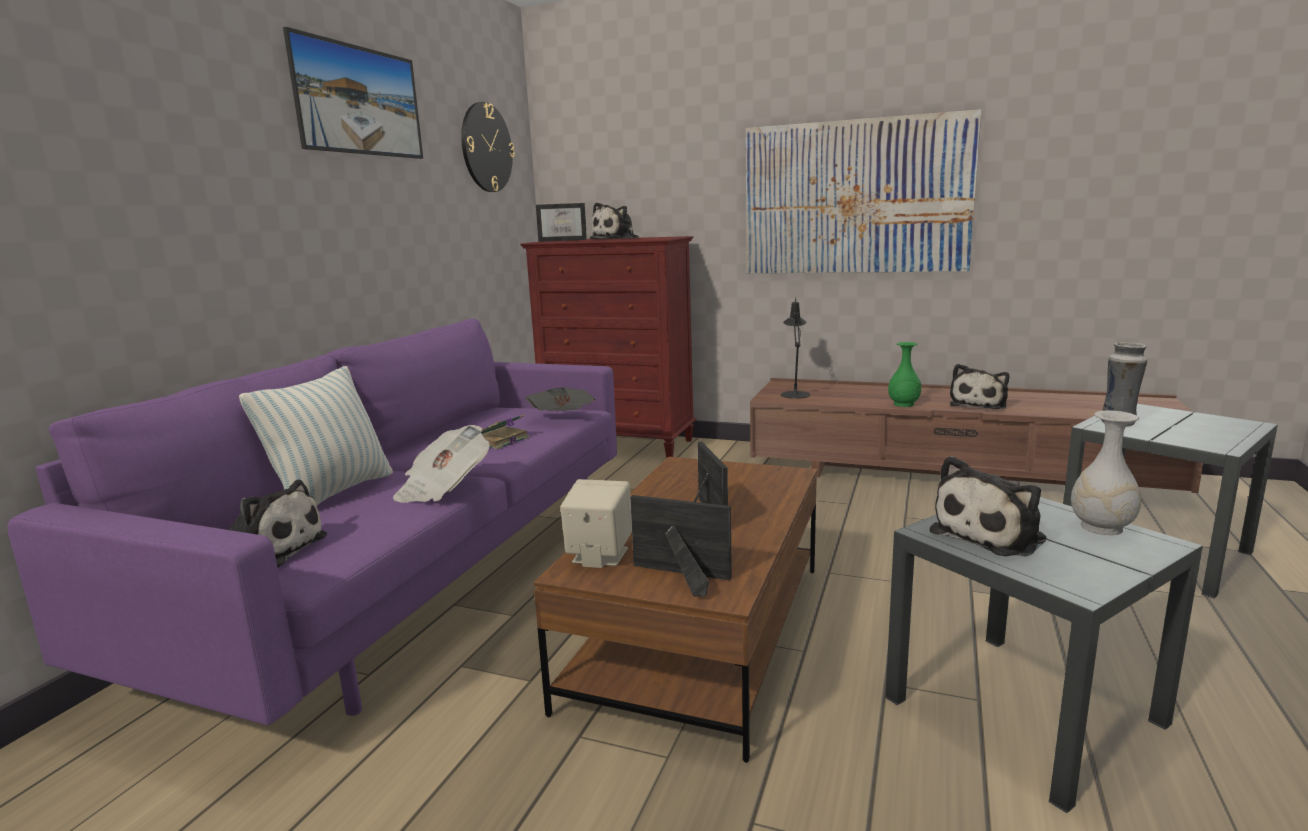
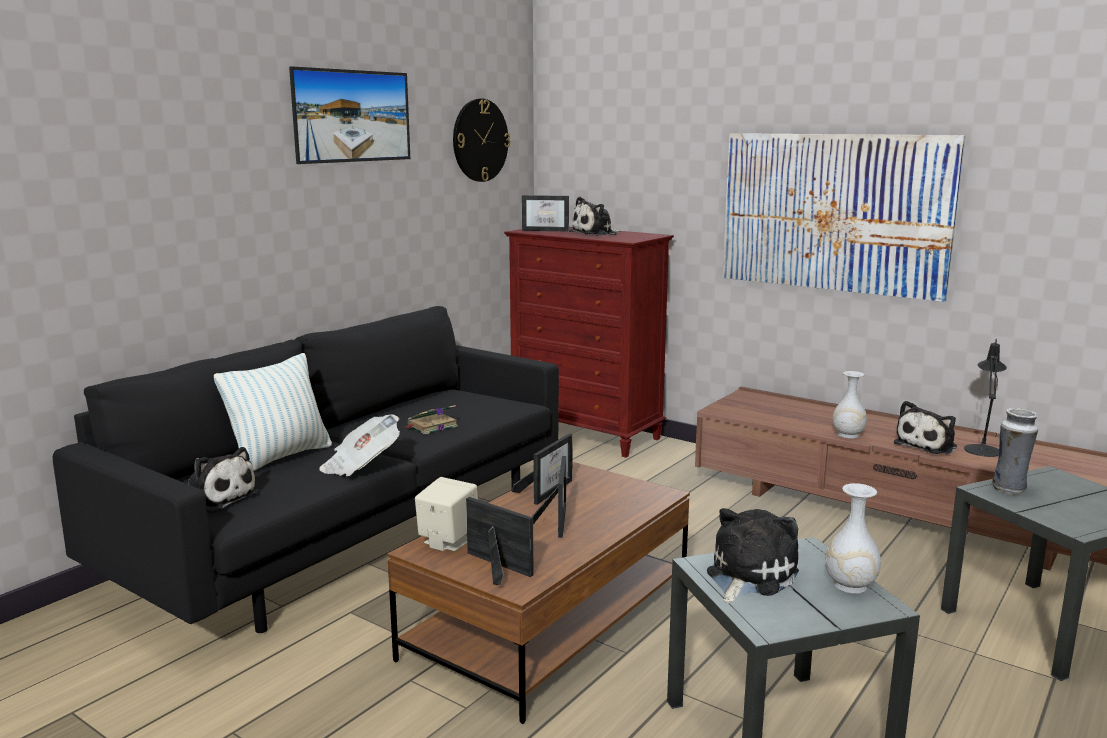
camera: 15 degrees right, 0 degrees up
(421, 575) = (353, 533): purple sofa -> black sofa
(562, 419) = (499, 410): newspaper -> none
(670, 486) = (548, 490): none -> picture frame
(795, 393) = (749, 408): black table lamp -> black table lamp (982, 448)
(903, 404) = (848, 435): green vase -> white vase
(992, 535) = (748, 576): plush toy -> plush toy turned 150 degrees clockwise

